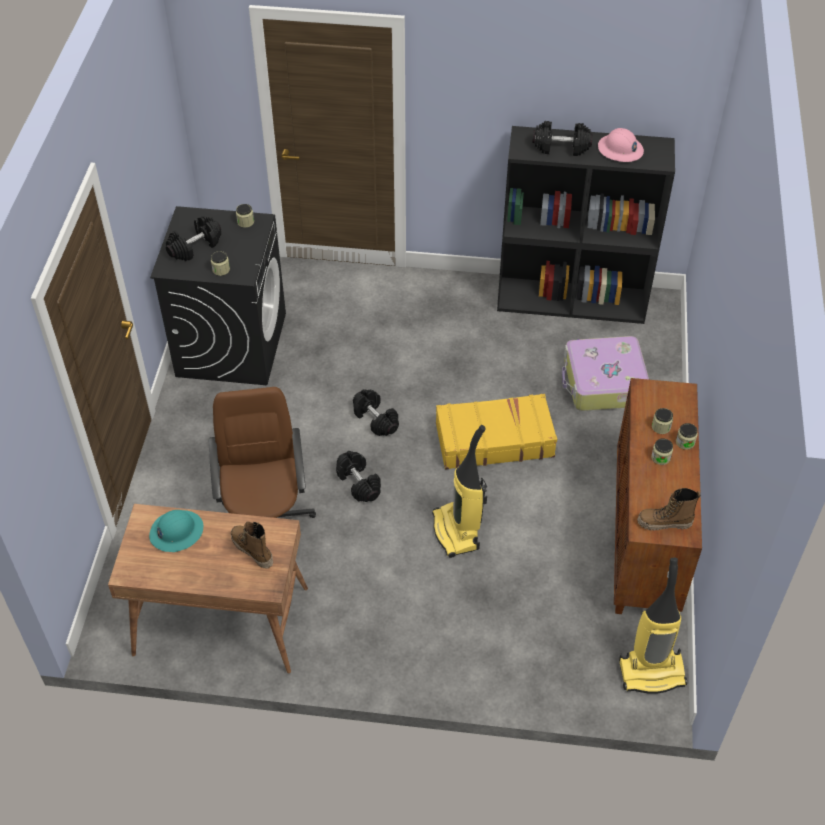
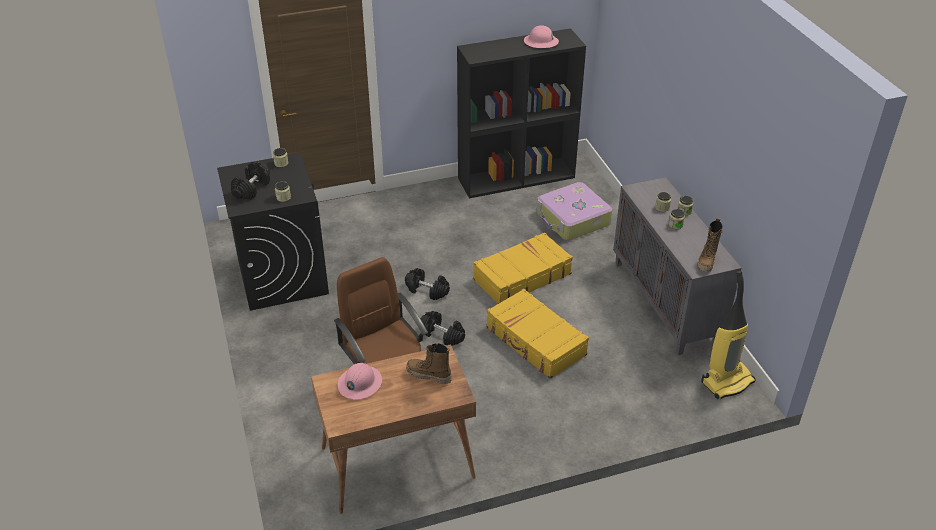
camera: 25 degrees left, 10 degrees down
(176, 532) = (359, 383): turquoise hard hat -> pink hard hat
(457, 531) = (535, 342): vacuum cleaner -> yellow suitcase
(561, 147) = (500, 50): black dumbbell -> none
(646, 538) = (665, 303): brown cabinet -> grey cabinet
(664, 523) = (707, 261): boot -> boot turned 45 degrees counterclockwise

